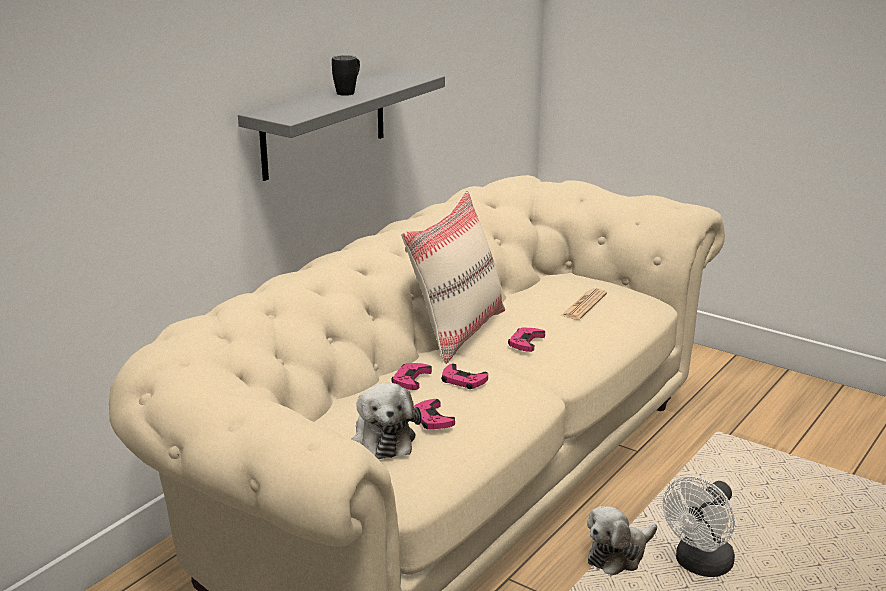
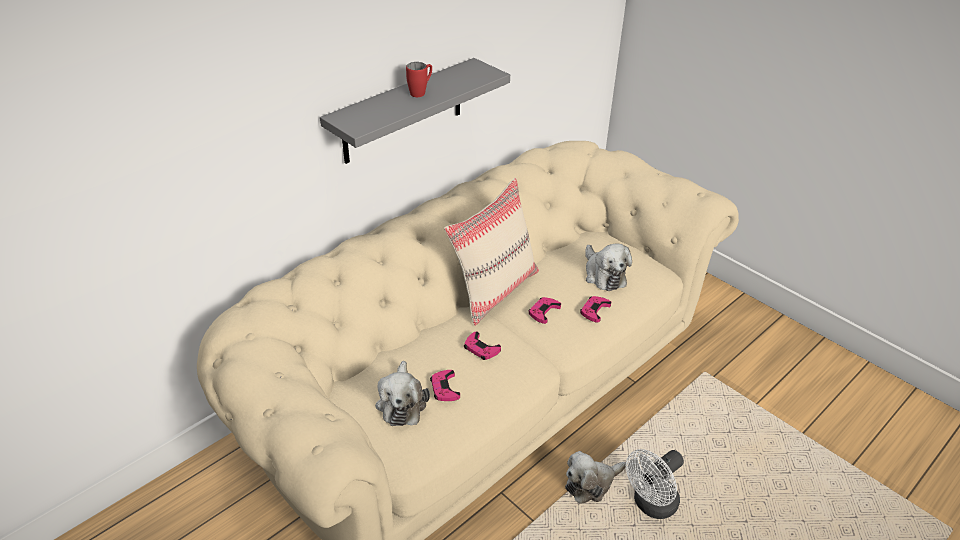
camera: 10 degrees right, 15 degrees up
(349, 92) = (421, 92): black mug -> red mug
(411, 379) = (441, 341): pink game controller -> pink game controller (594, 310)
(584, 305) = (603, 274): newspaper -> plush toy

